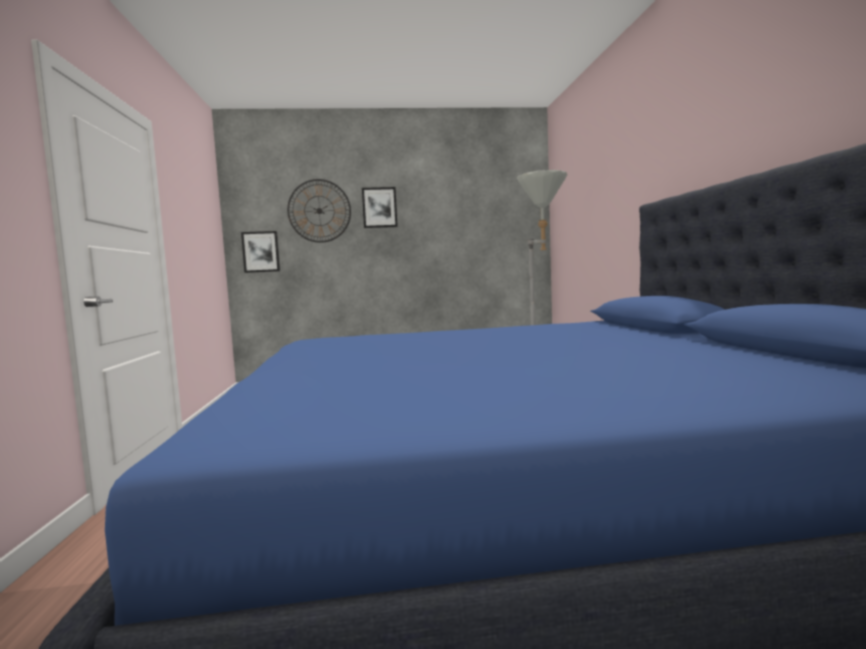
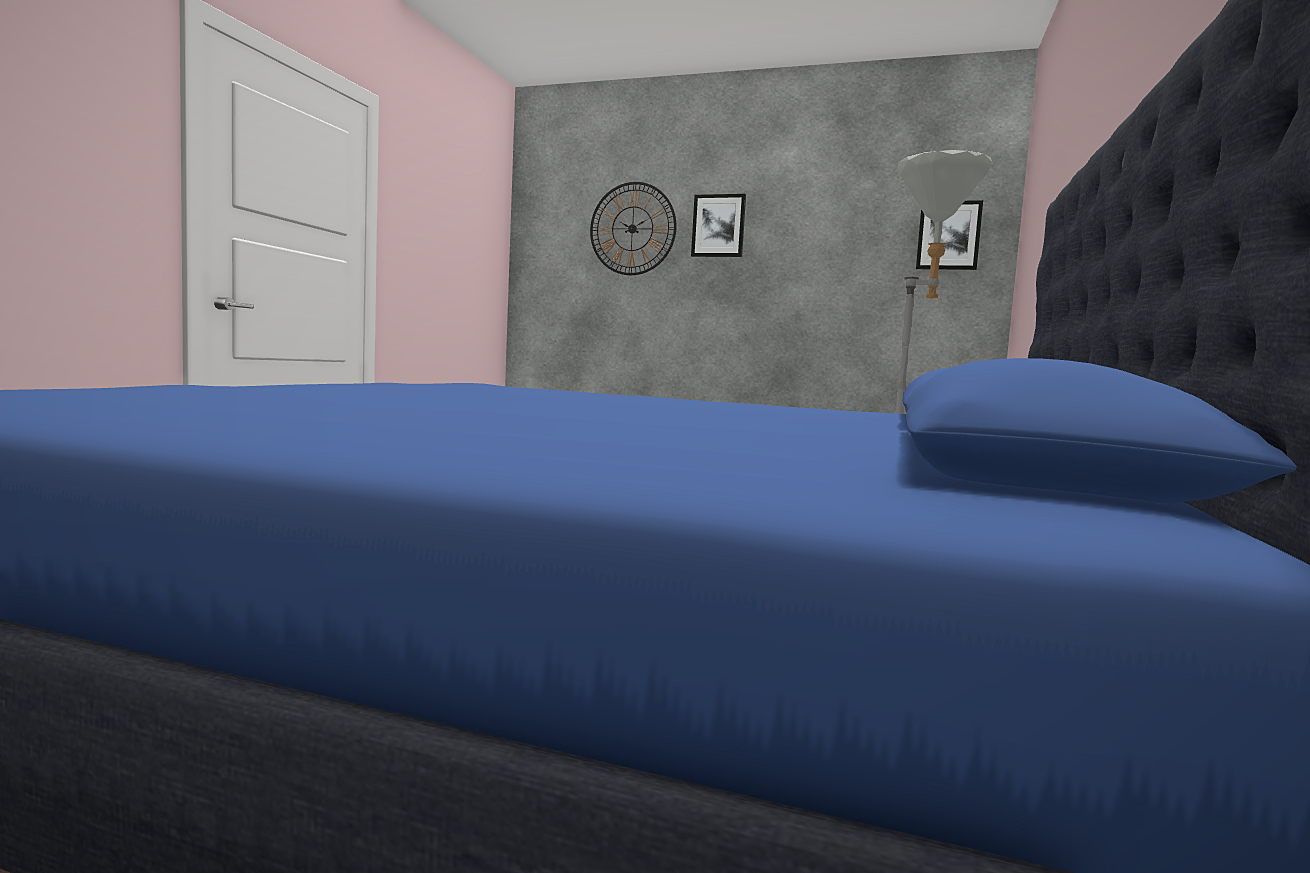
camera: 25 degrees right, 0 degrees up
(261, 252) = (551, 284): picture -> picture (948, 235)

